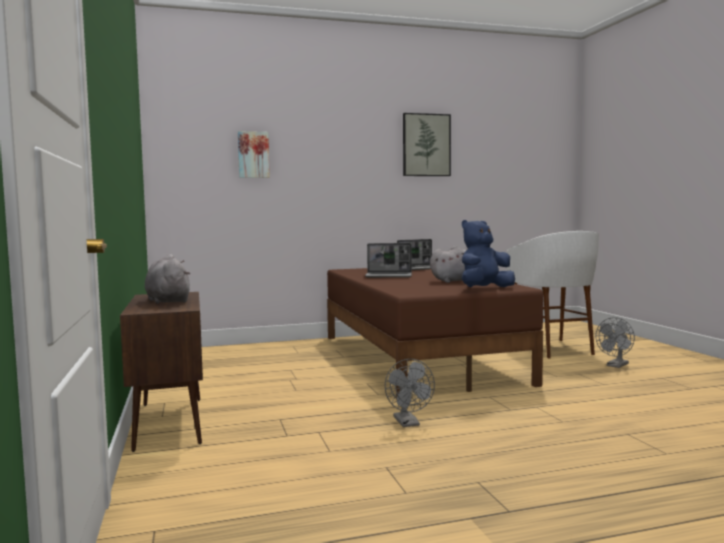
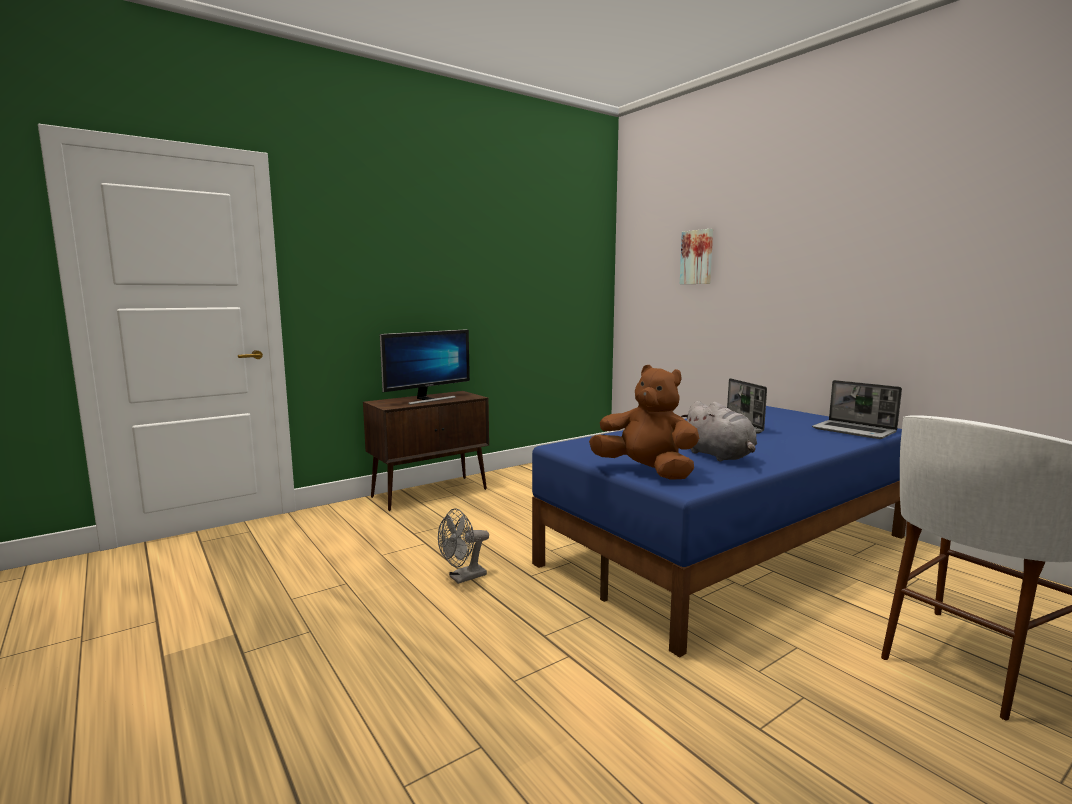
camera: 70 degrees right, 5 degrees up
(167, 301) = (427, 399): grey plush toy -> monitor
(417, 357) = (730, 550): brown bed -> blue bed
(426, 145) = (944, 220): picture -> none
(484, 289) = (646, 471): blue plush toy -> brown plush toy
(616, 366) = (940, 753): grey fan -> none

